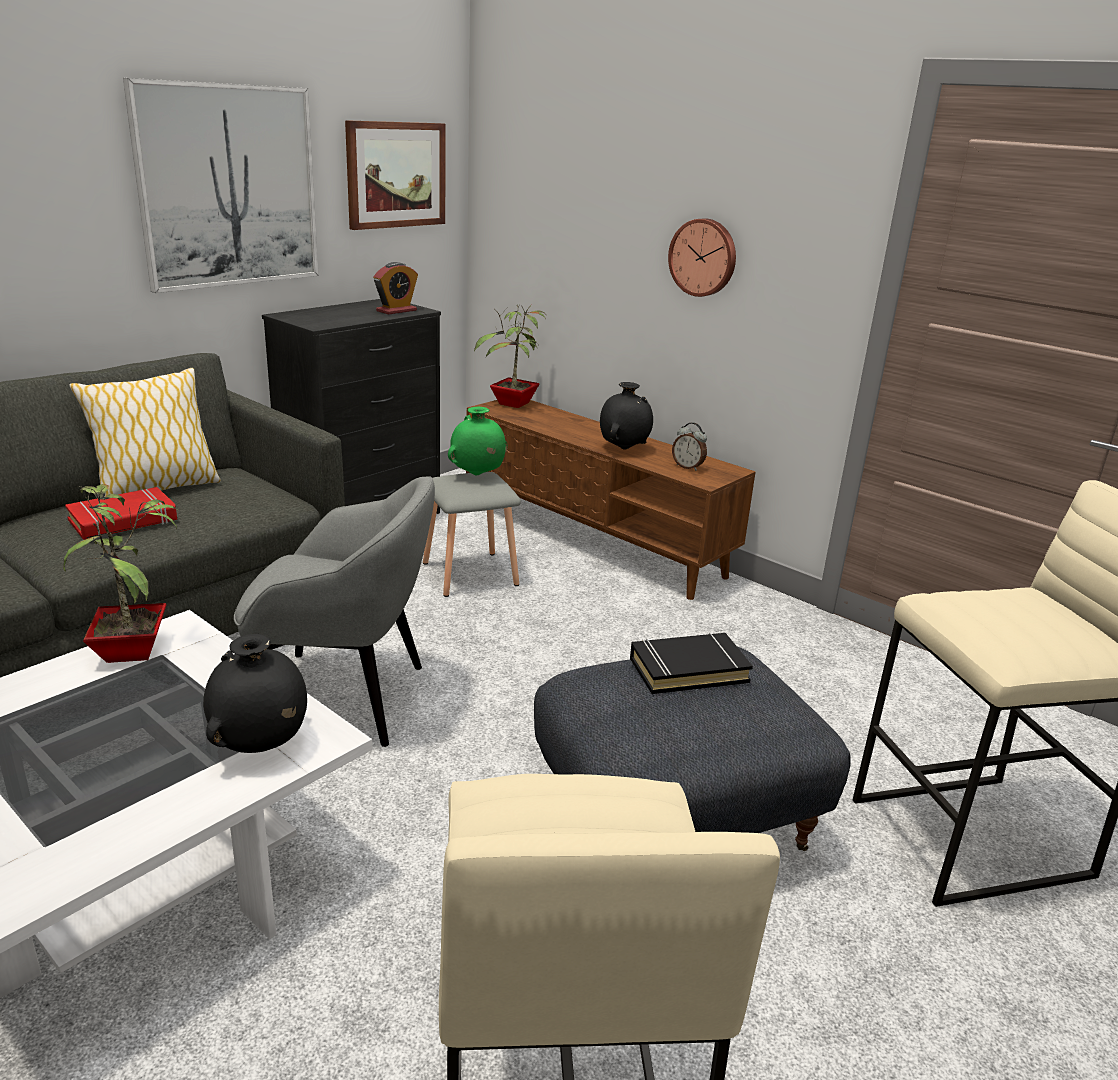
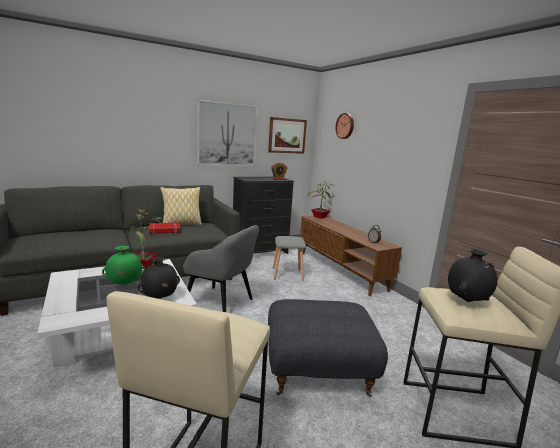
camera: 20 degrees right, 10 degrees down
(477, 475) = (293, 236): green vase -> green vase (124, 285)
(623, 448) = (351, 234): black vase -> black vase (466, 301)
(688, 670) = (329, 306): black book -> none
(703, 257) = (387, 163): wall clock -> wall clock (345, 126)

